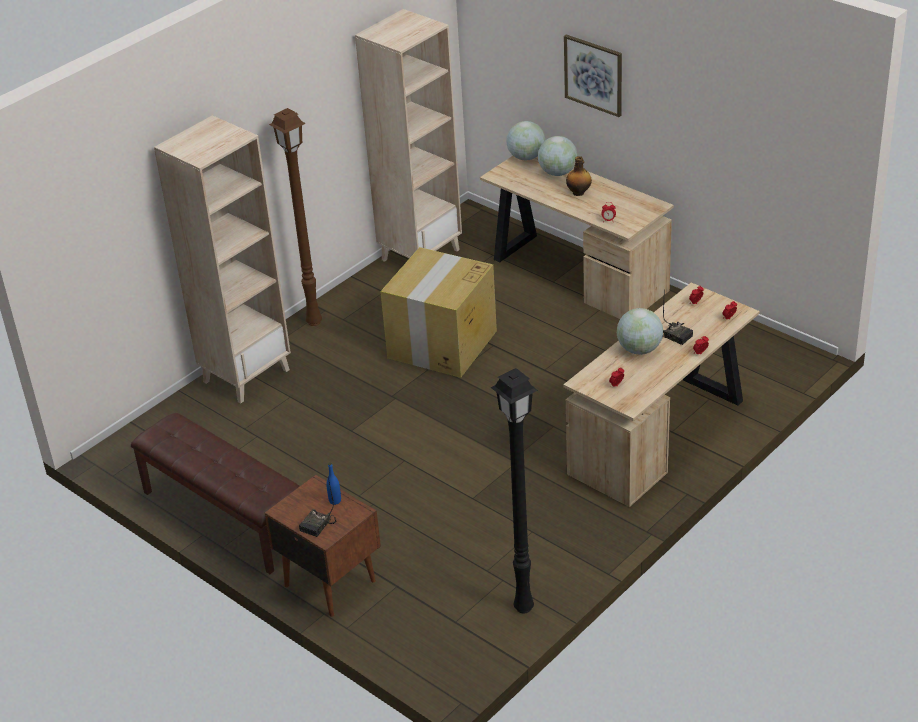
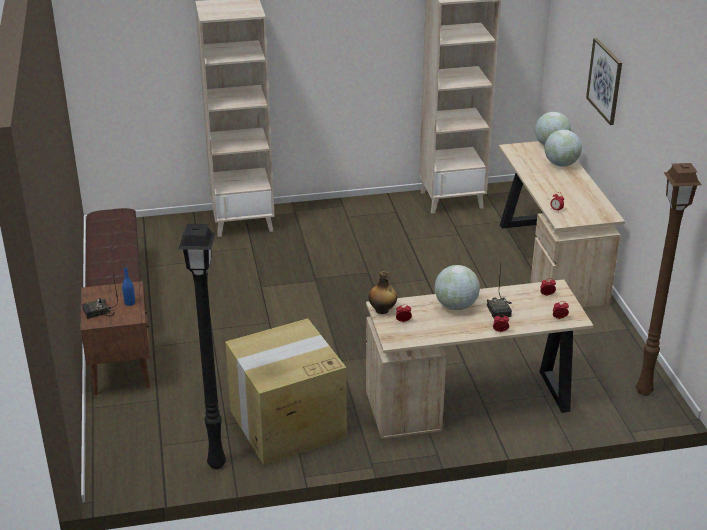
camera: 35 degrees right, 5 degrees down
(314, 323) = (326, 210): brown floor lamp -> brown floor lamp (643, 392)
(441, 345) = (390, 262): cardboard box -> cardboard box (286, 424)
(579, 193) = (559, 183): bottle -> bottle (382, 310)

